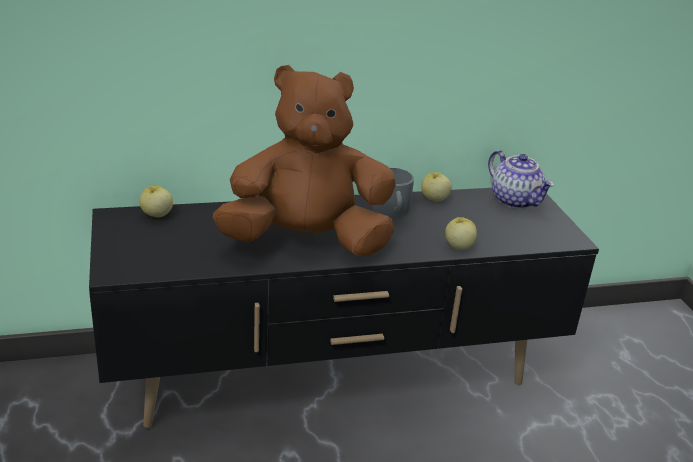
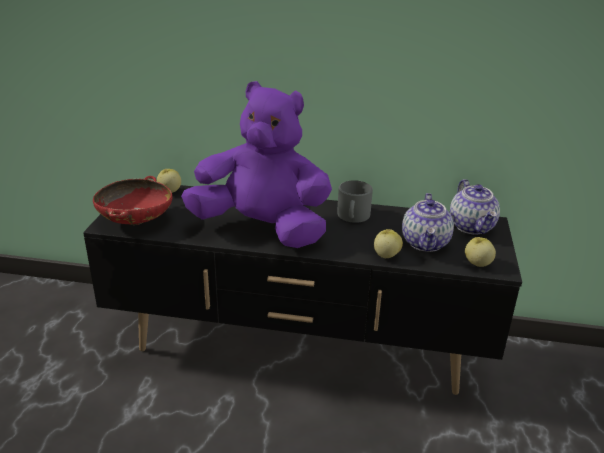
camera: 25 degrees right, 0 degrees up
(147, 259) = (136, 220): none -> red bowl
(307, 242) = (262, 229): brown plush toy -> purple plush toy
(434, 199) = (397, 213): apple -> apple (477, 263)
(486, 226) = (426, 243): none -> teapot

